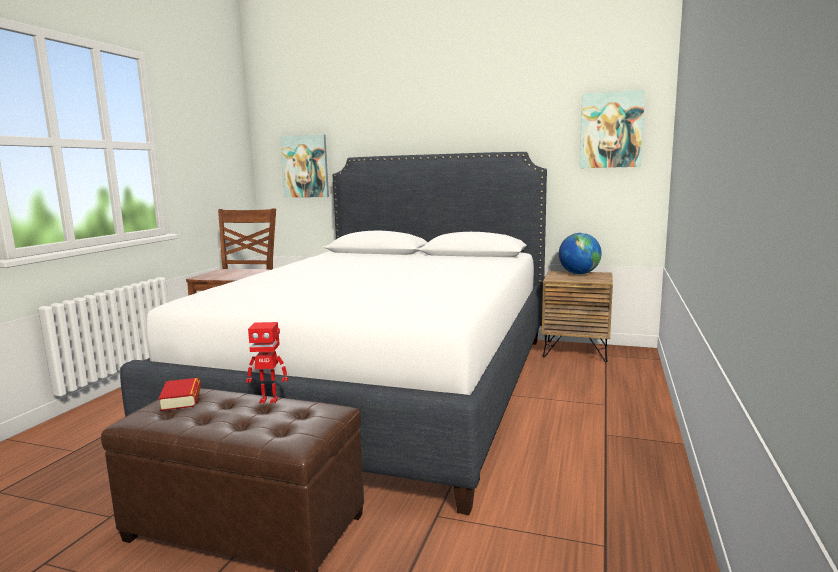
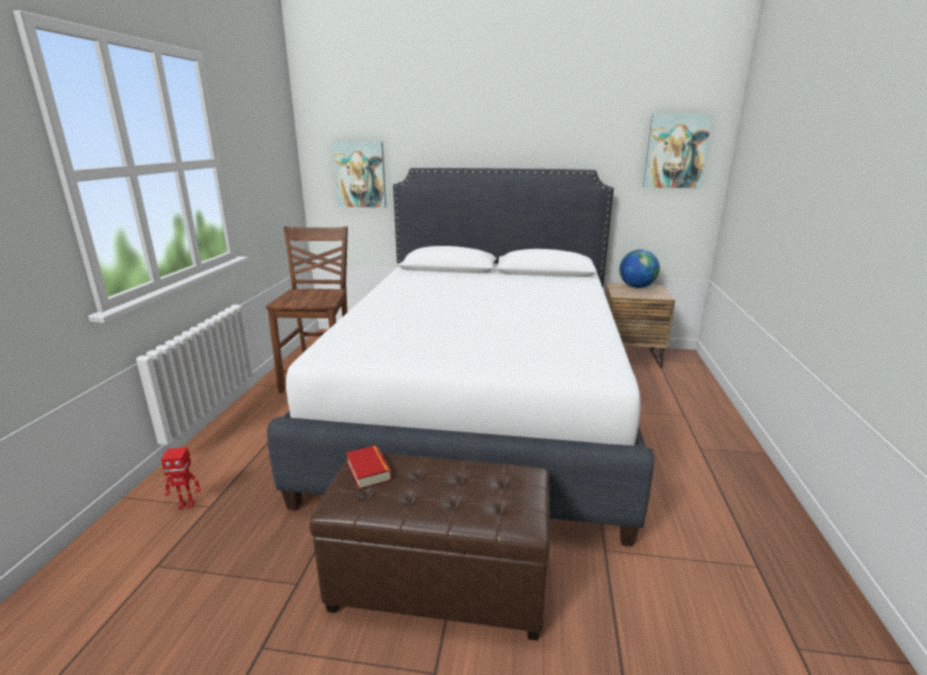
camera: 10 degrees left, 10 degrees up
(269, 400) = (458, 466): toy robot -> toy robot (187, 505)

